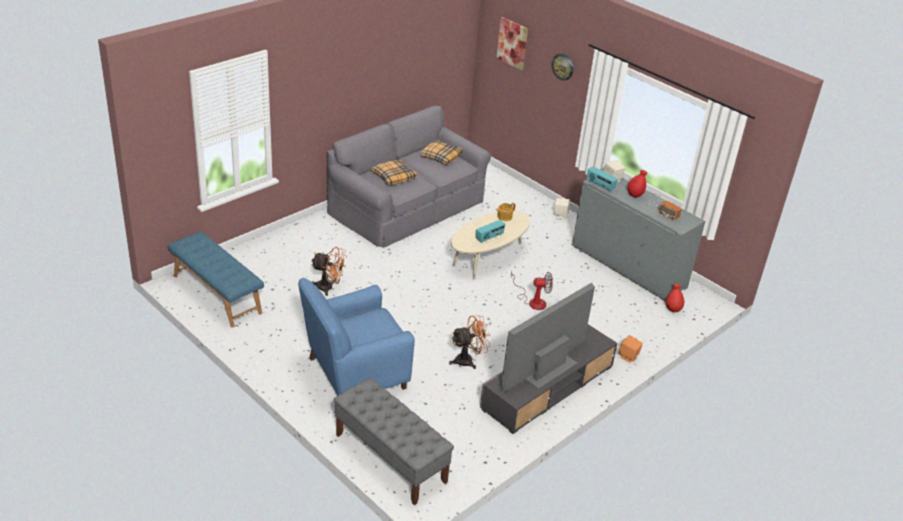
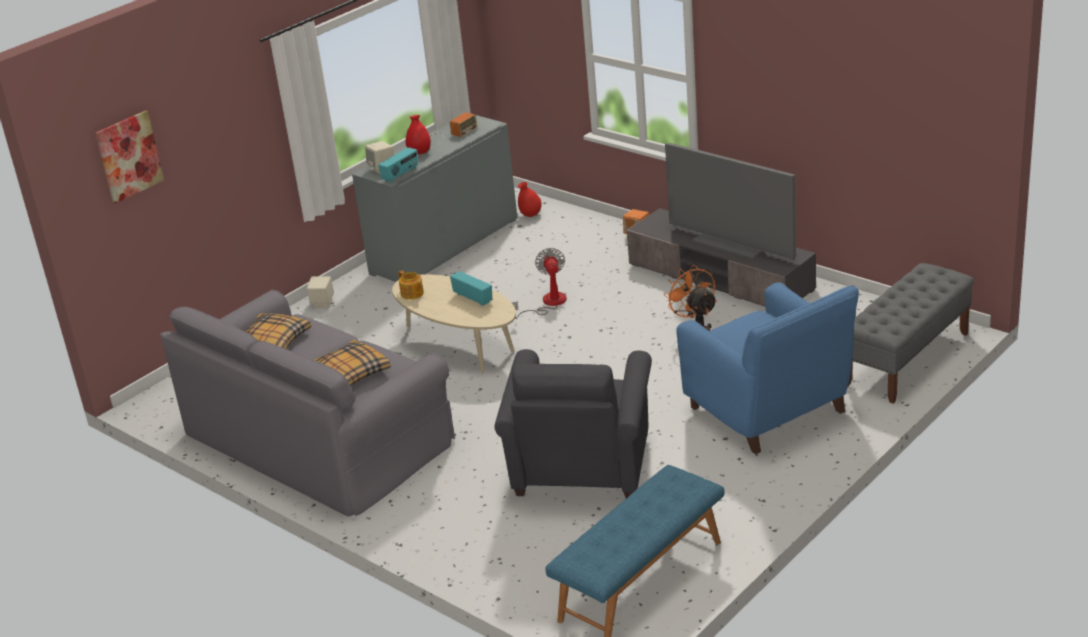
camera: 90 degrees left, 5 degrees down
(329, 288) = (580, 470): orange fan -> grey armchair
(563, 66) = (219, 114): wall clock -> none

